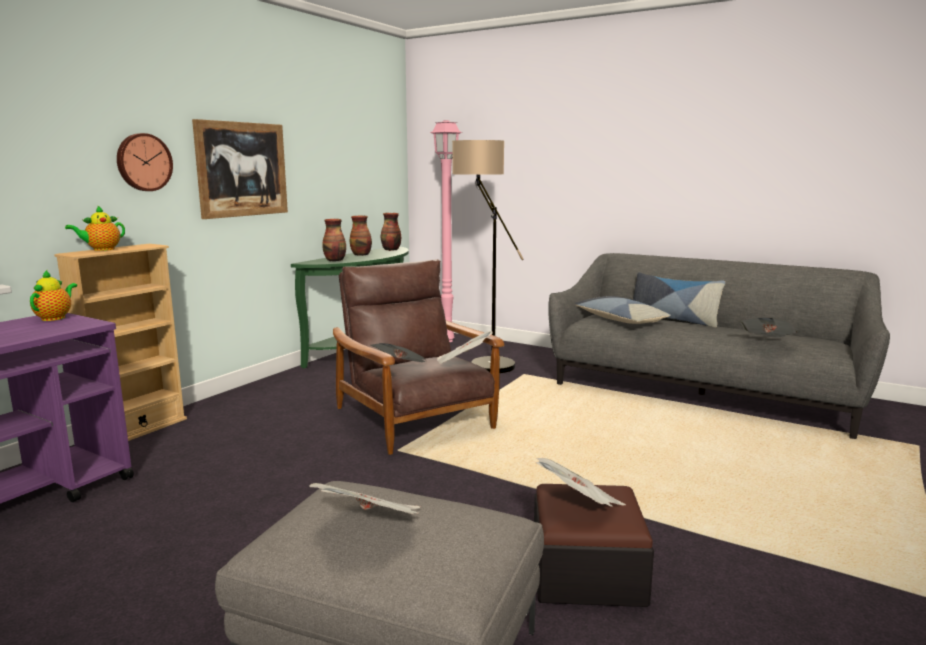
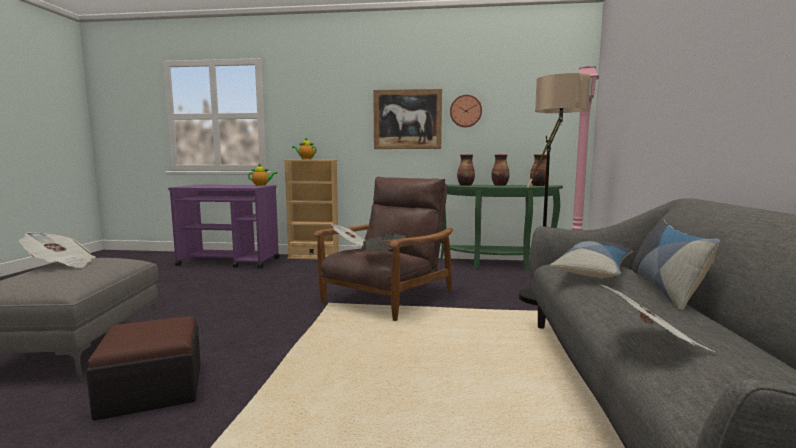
camera: 65 degrees right, 5 degrees down
(143, 162) = (341, 116): wall clock -> wall clock (465, 111)
(579, 504) = (146, 327): newspaper -> none

